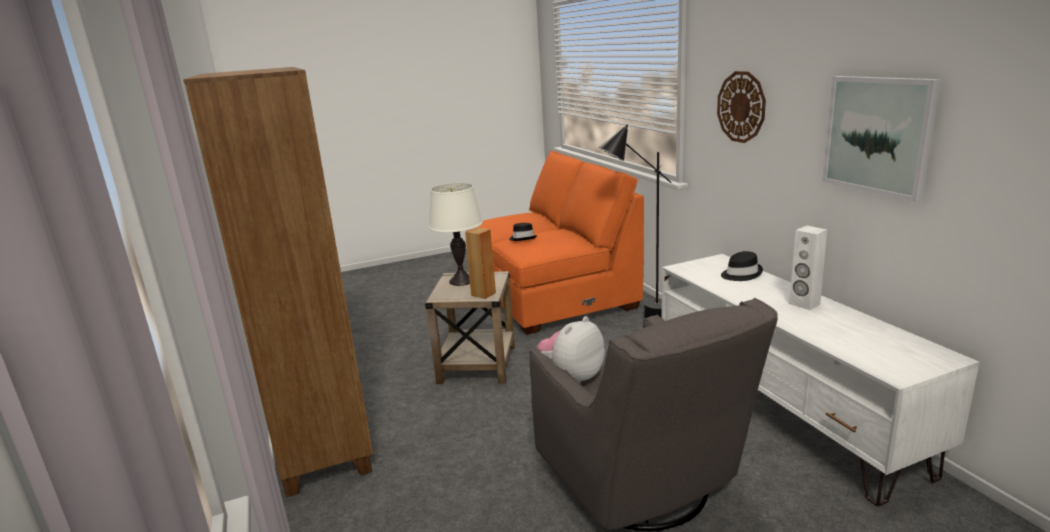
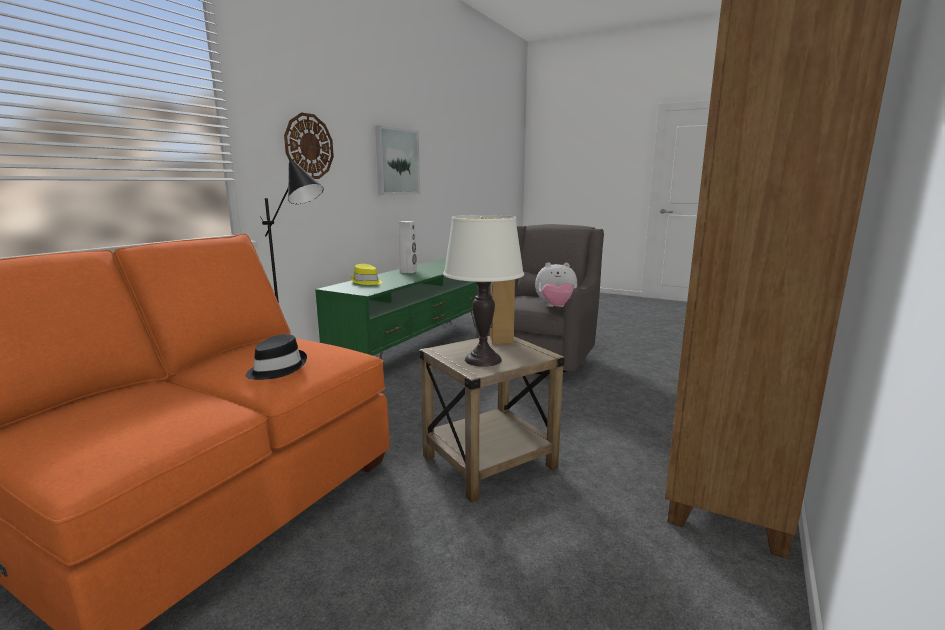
camera: 130 degrees left, 5 degrees down
(740, 274) = (366, 282): black hat -> yellow hat
(781, 407) = (416, 346): white tv stand -> green tv stand

